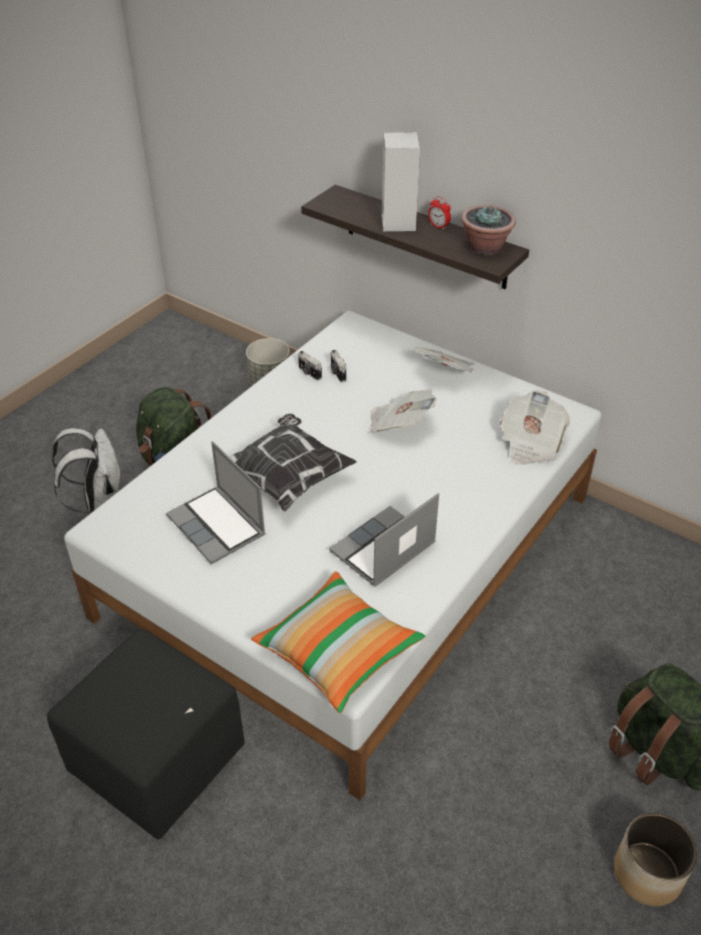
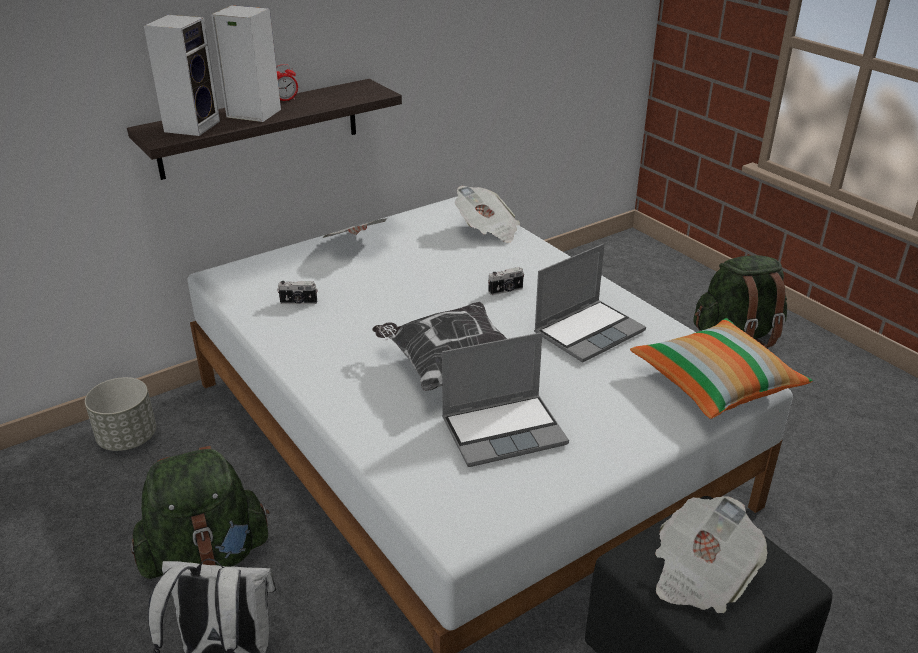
camera: 70 degrees left, 10 degrees down
(309, 373) = (281, 320): camera -> camera (506, 291)
(354, 206) = (192, 125): none -> speaker
(383, 549) = (589, 331): laptop -> laptop turned 105 degrees counterclockwise
(399, 424) = (414, 285): newspaper -> newspaper (700, 574)
(485, 247) = (347, 91): potted plant -> none
(647, 873) = (840, 373): planter -> none

